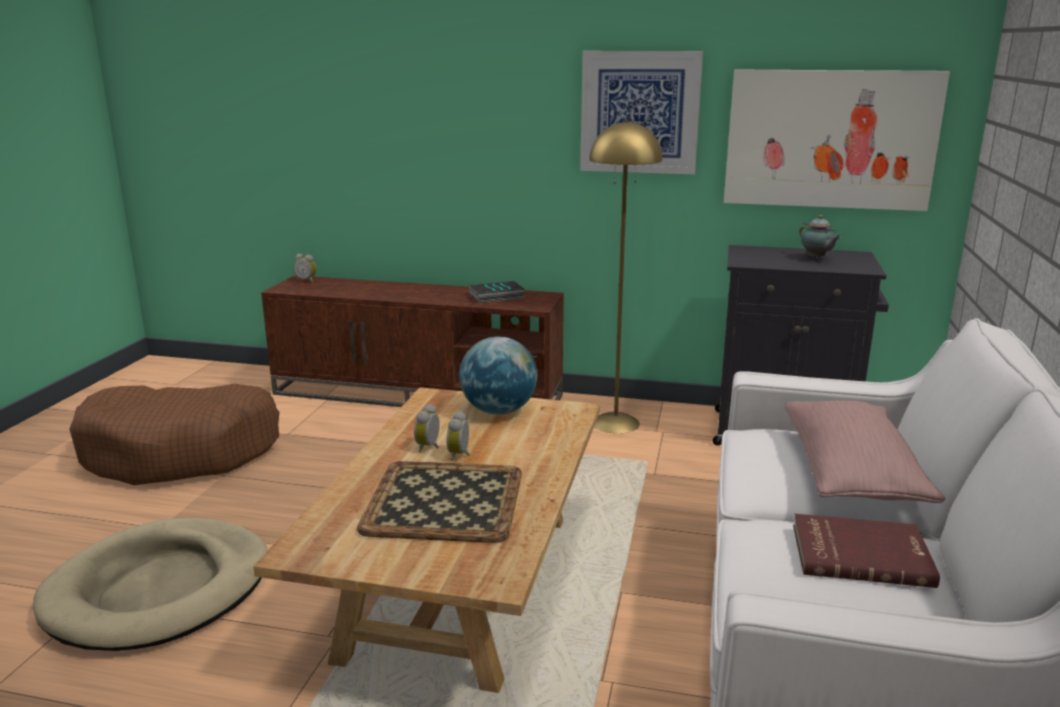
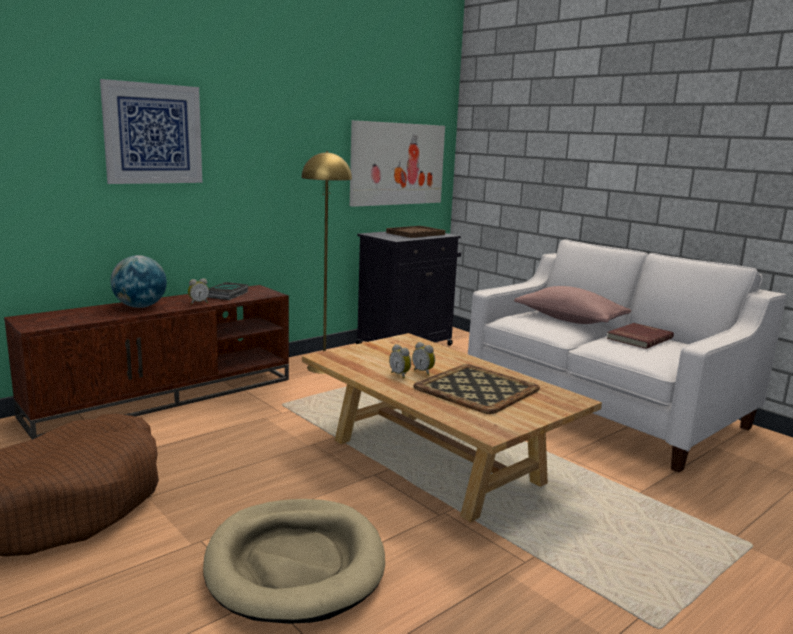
camera: 55 degrees left, 5 degrees down
(307, 280) = (35, 317): alarm clock -> alarm clock (198, 303)
(499, 411) = (378, 350): globe -> globe (140, 306)
(639, 112) = (301, 147): picture -> picture (153, 134)
(816, 259) = (415, 233): teapot -> brown tray

